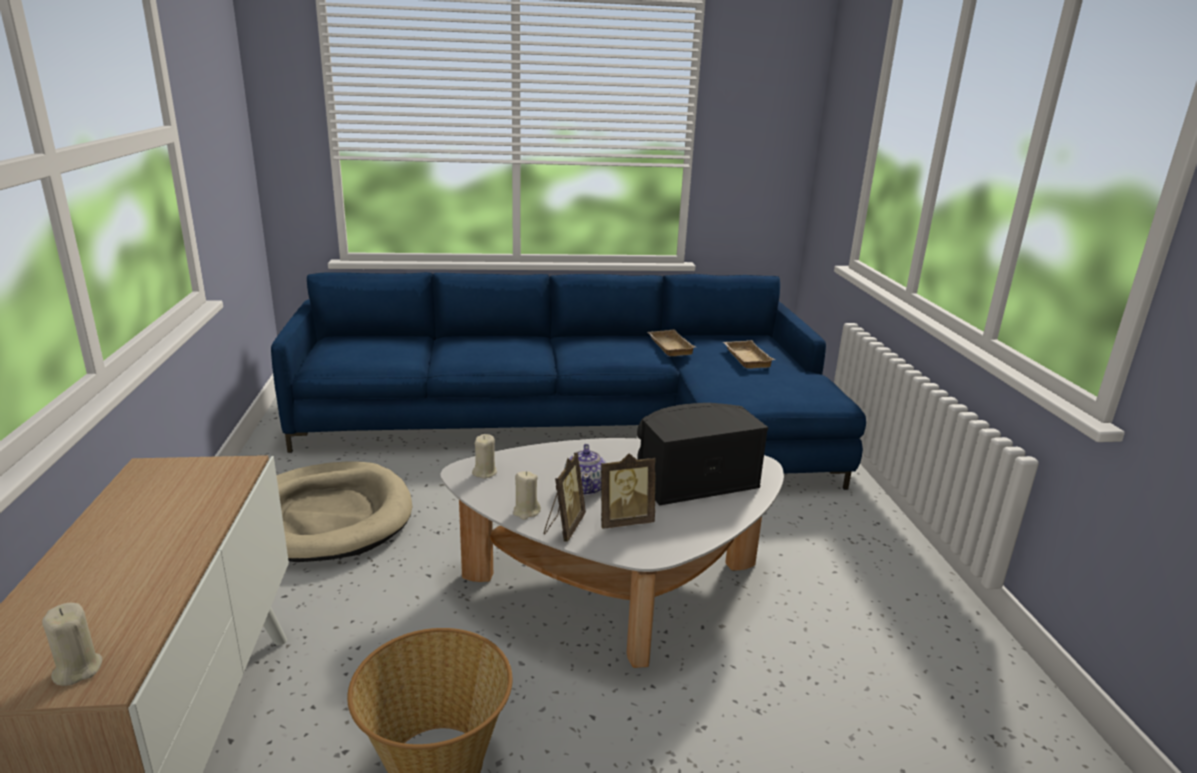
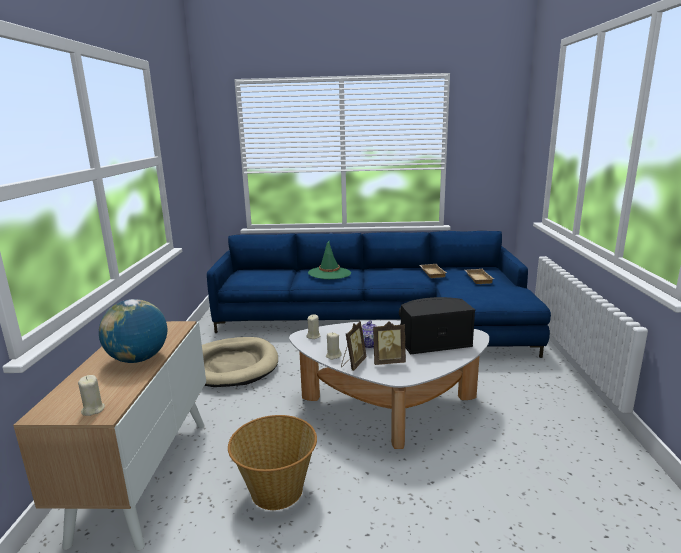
camera: 10 degrees right, 5 degrees down
(161, 544) = (138, 359): none -> globe
(495, 346) = (329, 273): none -> green hat

